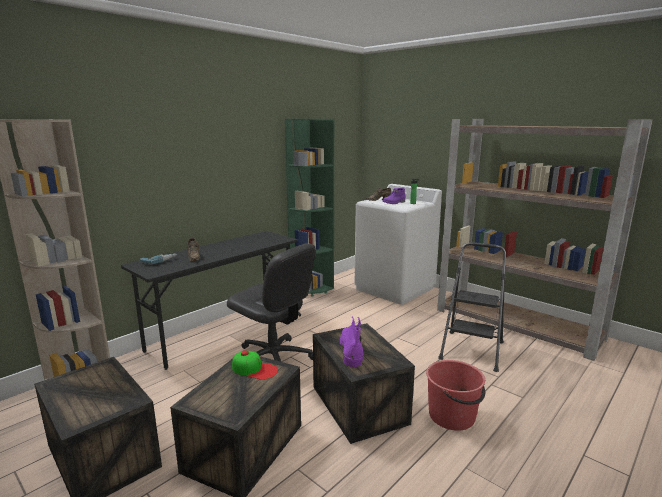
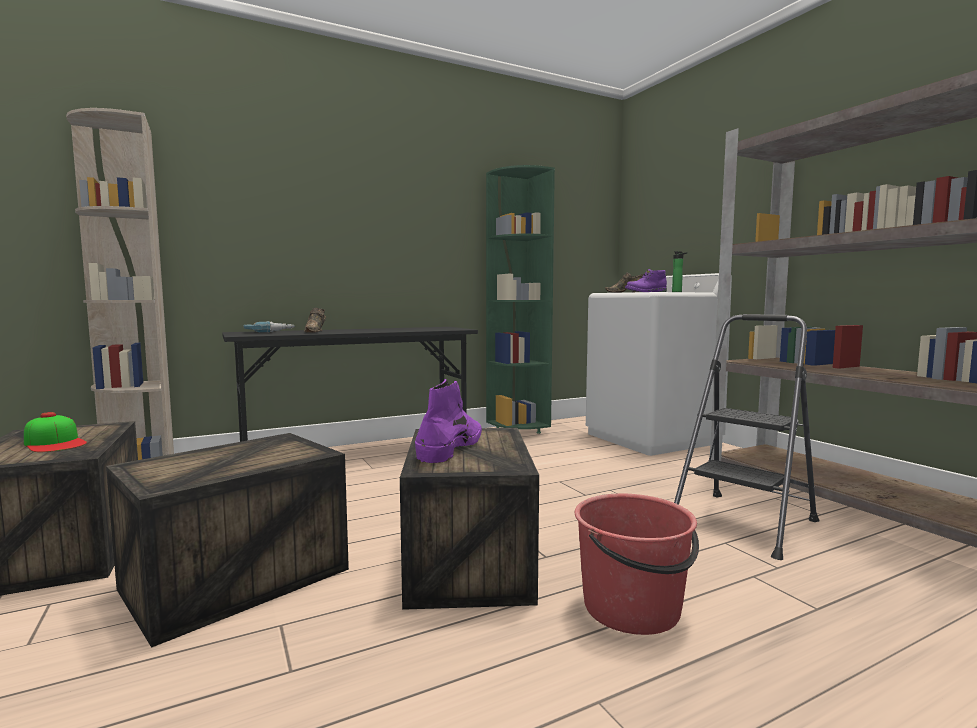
camera: 20 degrees right, 10 degrees down
(254, 369) = (276, 448): cap -> cap (55, 443)
(273, 359) = (392, 488): black office chair -> none

